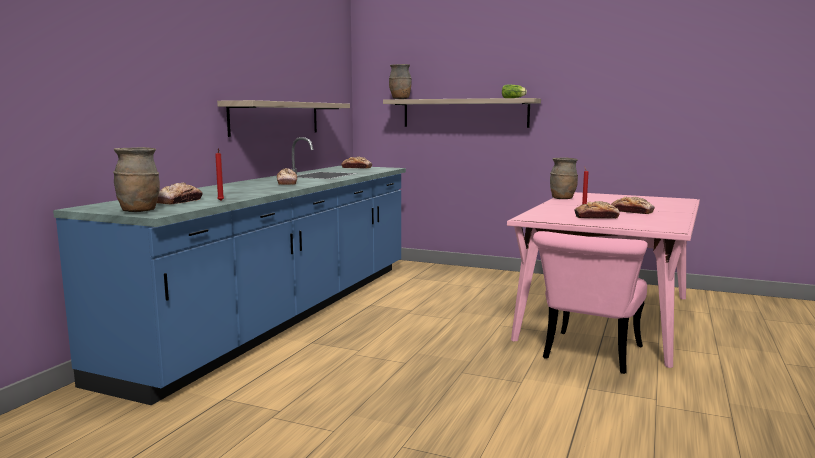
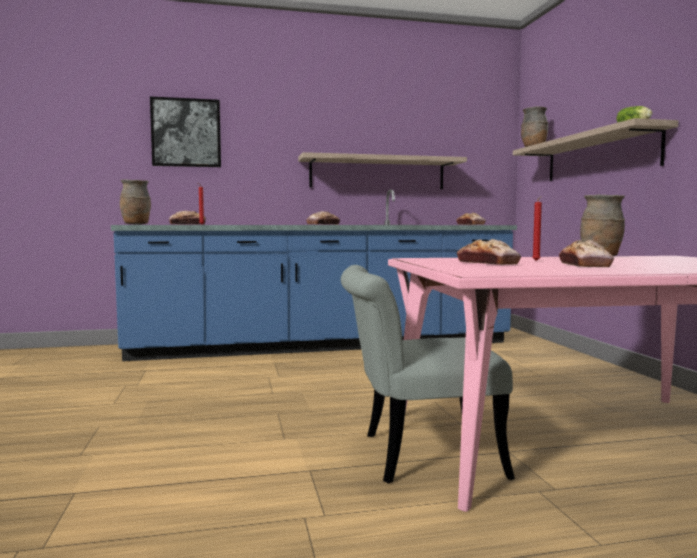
camera: 55 degrees right, 5 degrees down
(106, 67) = (186, 133): none -> picture
(589, 356) = (415, 455): pink chair -> grey chair

